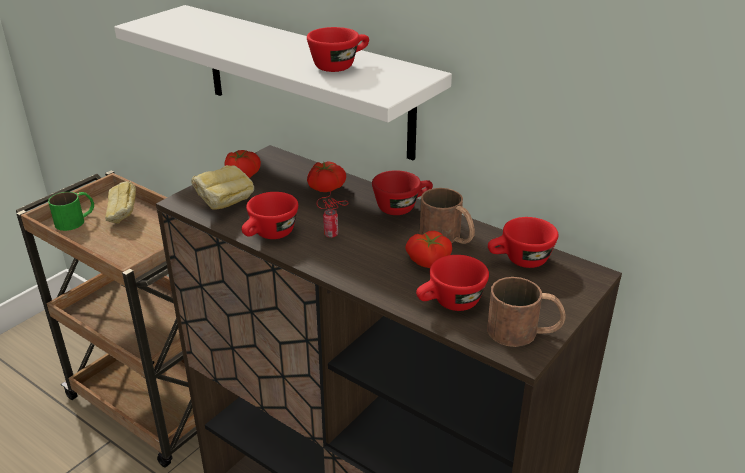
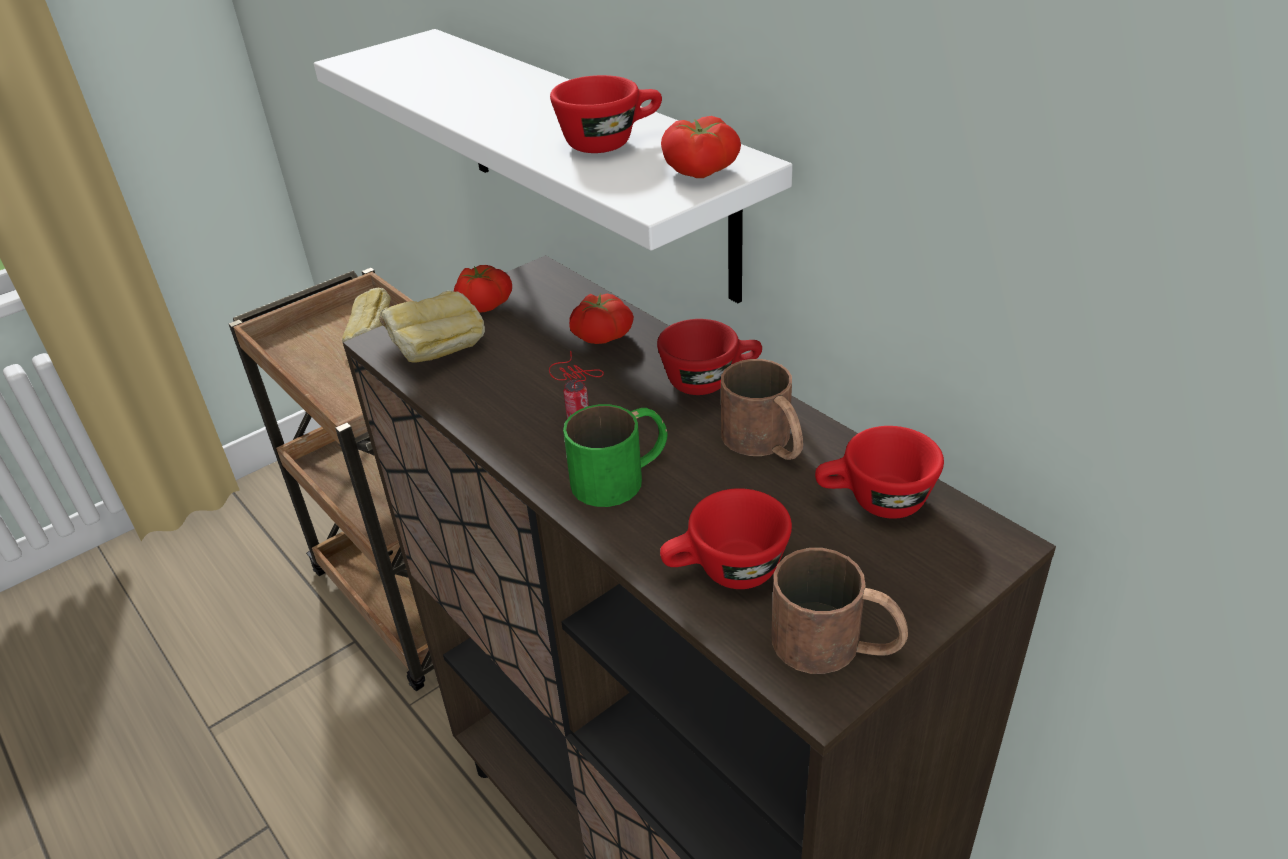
camera: 15 degrees right, 5 degrees up
(76, 220) = (308, 339): green mug -> green mug (622, 475)
(269, 235) = (484, 413): red cup -> none
(428, 262) = (717, 488): tomato -> tomato (699, 173)

